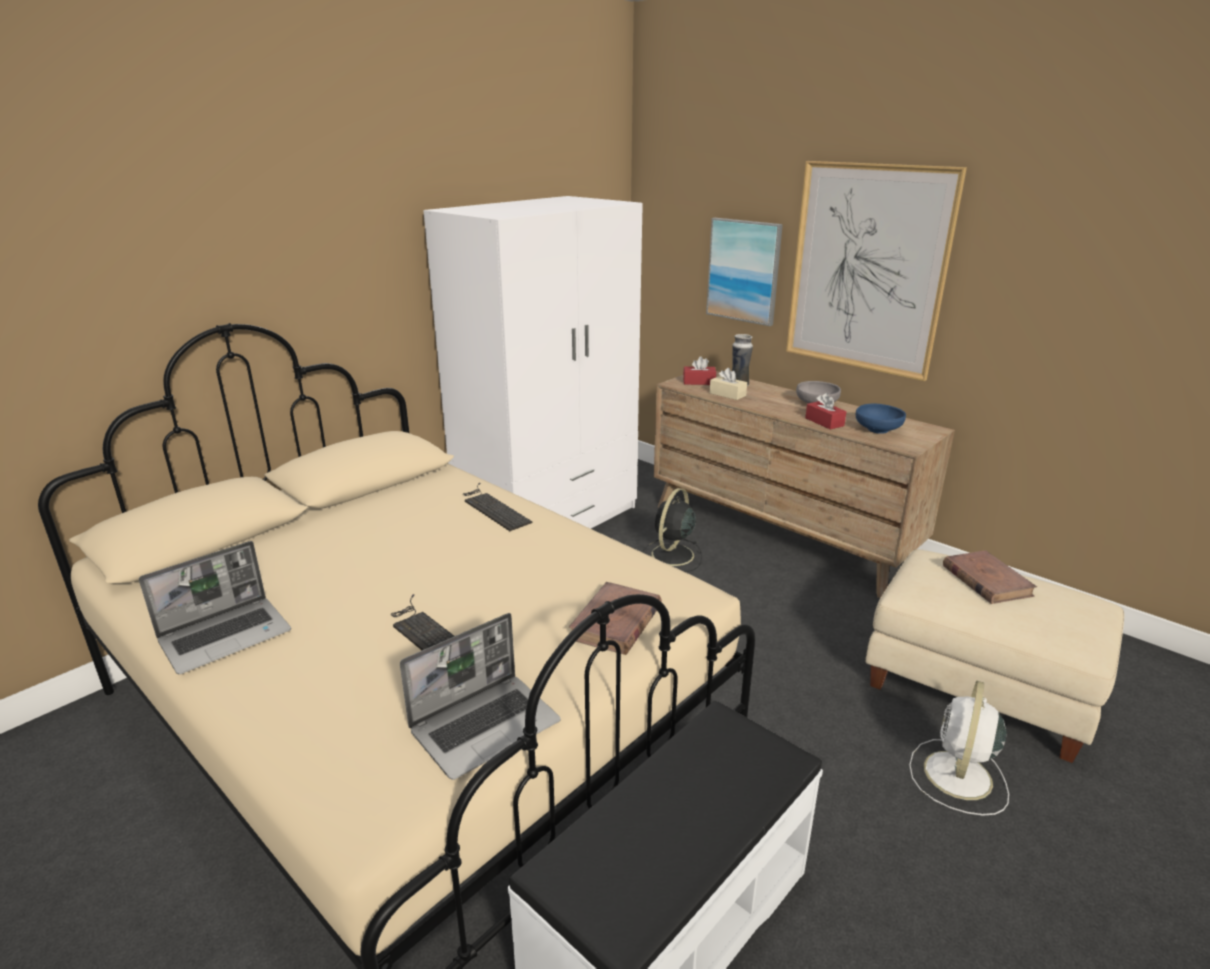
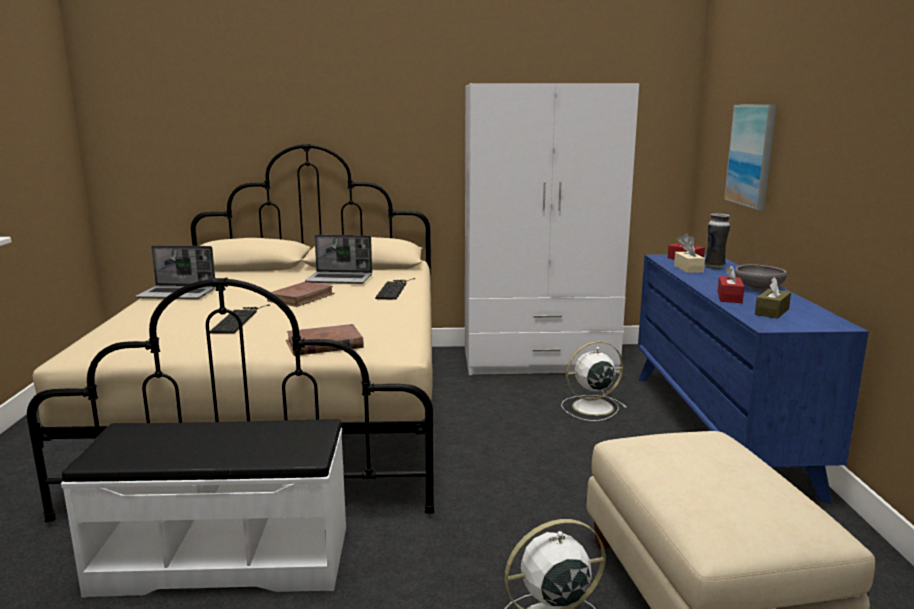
camera: 45 degrees right, 10 degrees down
(486, 725) = (178, 351): laptop -> laptop (340, 279)
(671, 556) = (590, 407): black fan -> white fan
(780, 534) = (718, 430): brown dresser -> blue dresser
(867, 269) = (825, 144): picture -> none
(878, 429) = (771, 312): blue bowl -> brown tissue box
(986, 580) = (721, 463): brown book -> brown book (301, 297)

